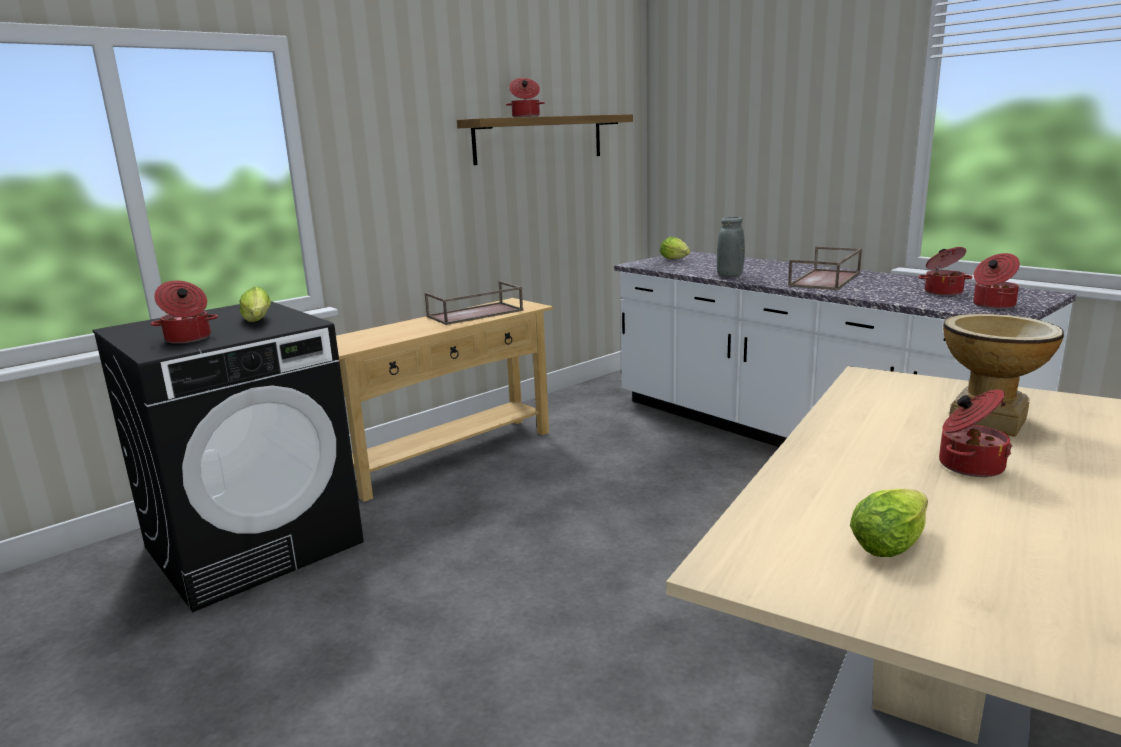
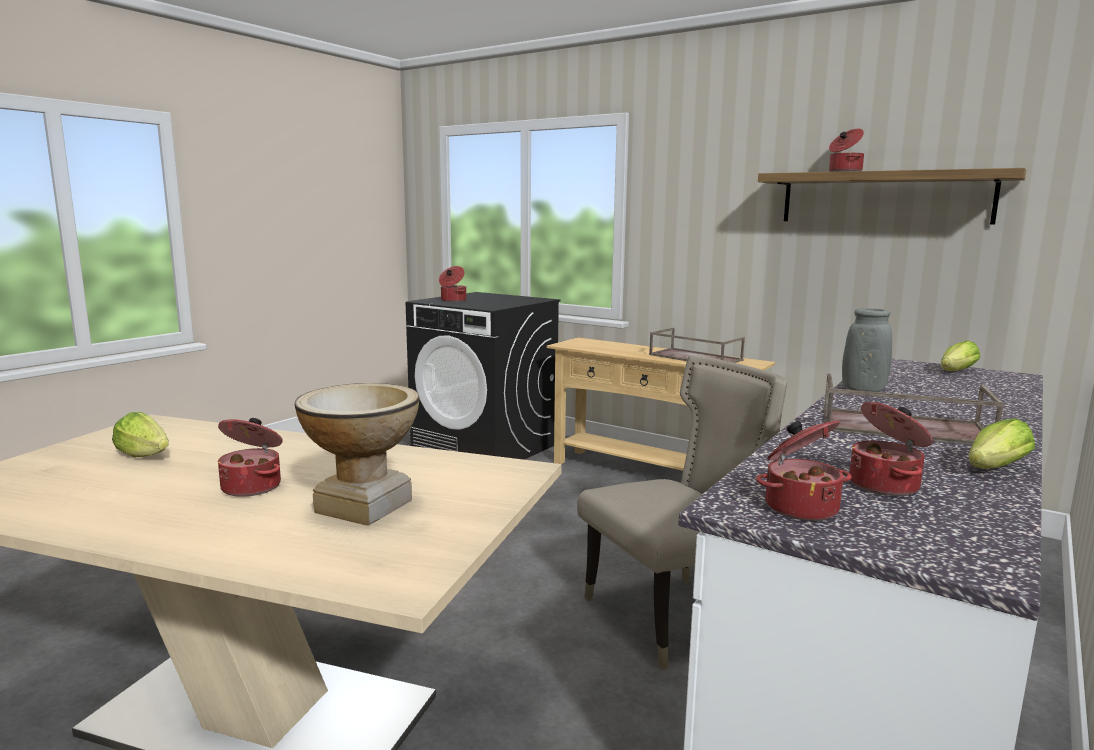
camera: 75 degrees right, 5 degrees down
(258, 321) = (495, 303): lettuce -> lettuce (992, 470)
(734, 486) = (675, 614): none -> beige chair

